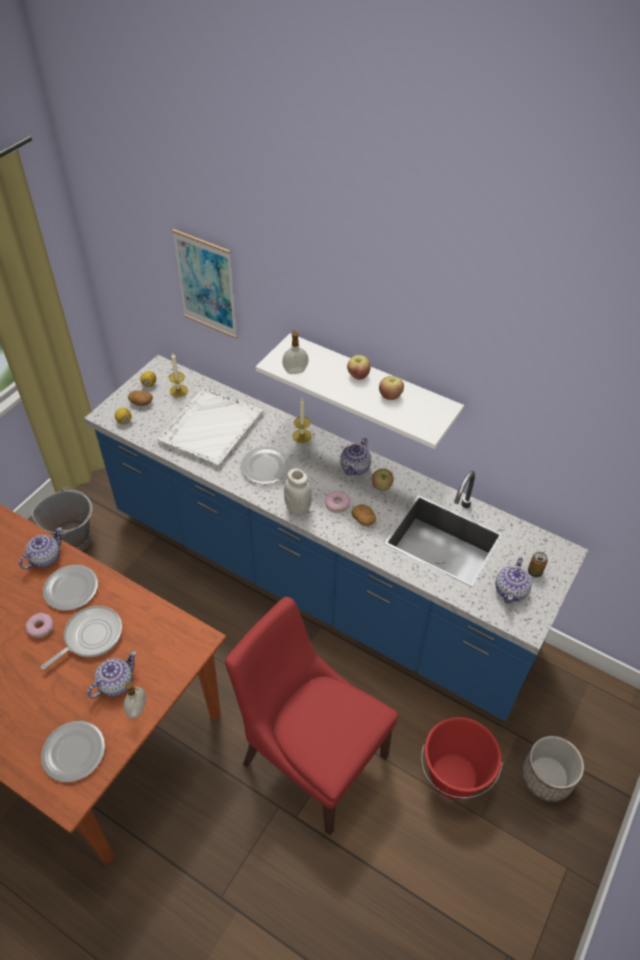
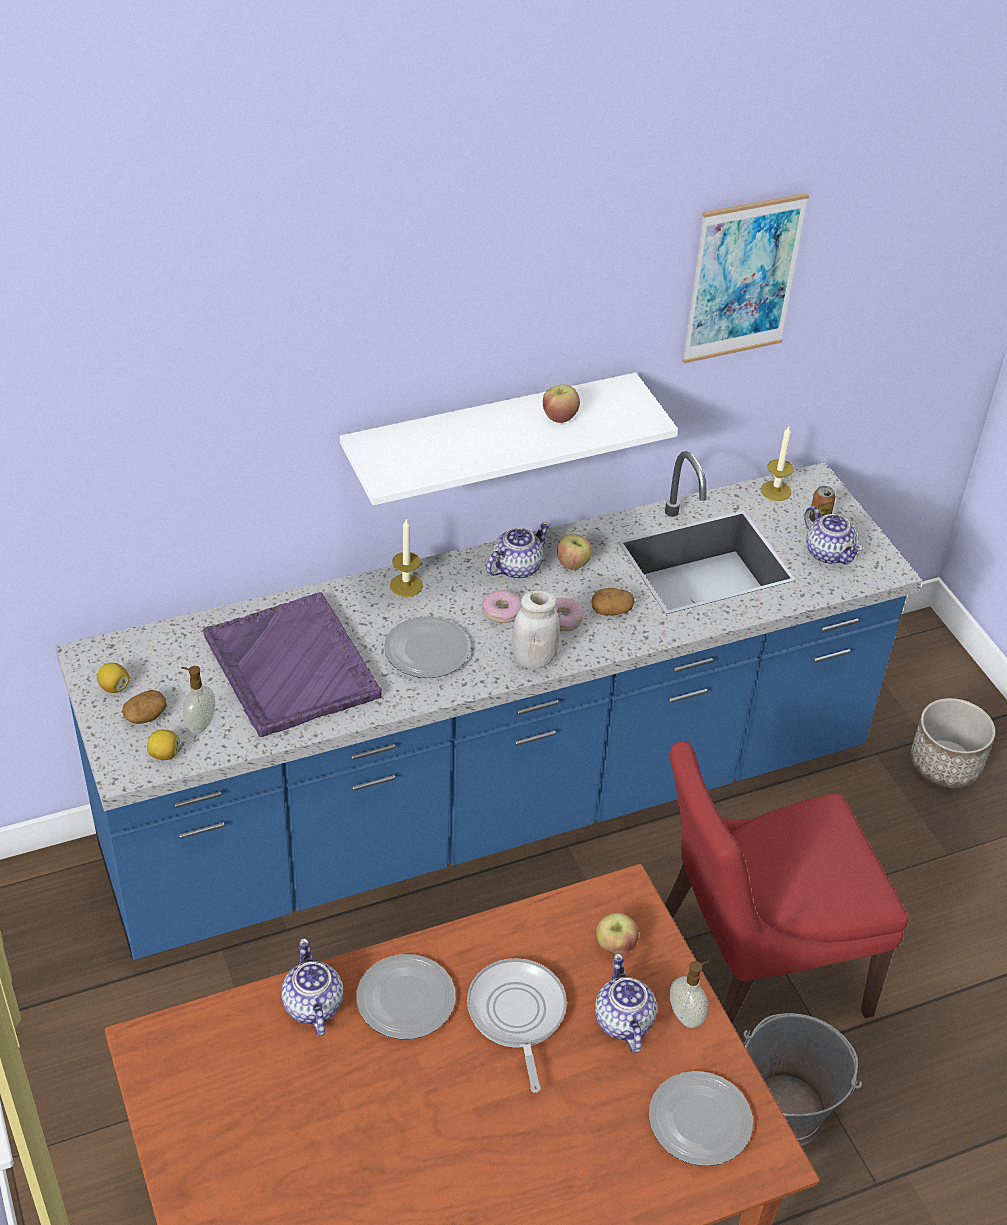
camera: 55 degrees left, 5 degrees down
(41, 627) = (448, 1069): donut -> donut (502, 611)
(73, 538) = (109, 1067): grey bucket -> grey bucket (784, 1112)
(178, 390) = (168, 662): candle -> candle (775, 491)
(206, 284) = (165, 447): picture -> picture (742, 279)
(211, 429) = (292, 668): white tray -> purple tray
(295, 371) = (424, 468): soap dispenser -> soap dispenser (199, 724)
(355, 467) = (516, 567): teapot -> teapot turned 105 degrees counterclockwise
(358, 375) = (493, 422): apple -> apple (615, 945)
(454, 776) = (883, 846): red bucket -> none

